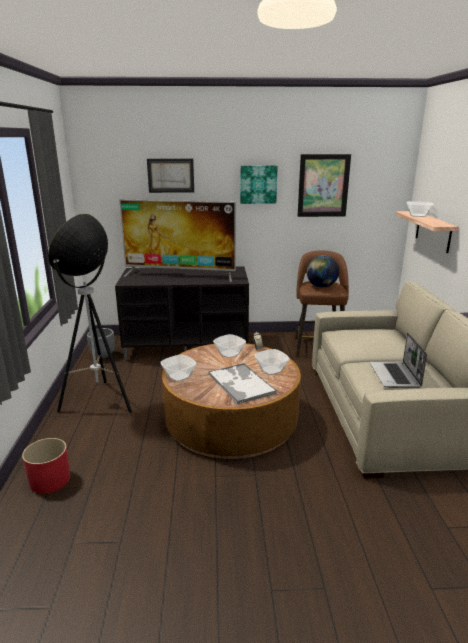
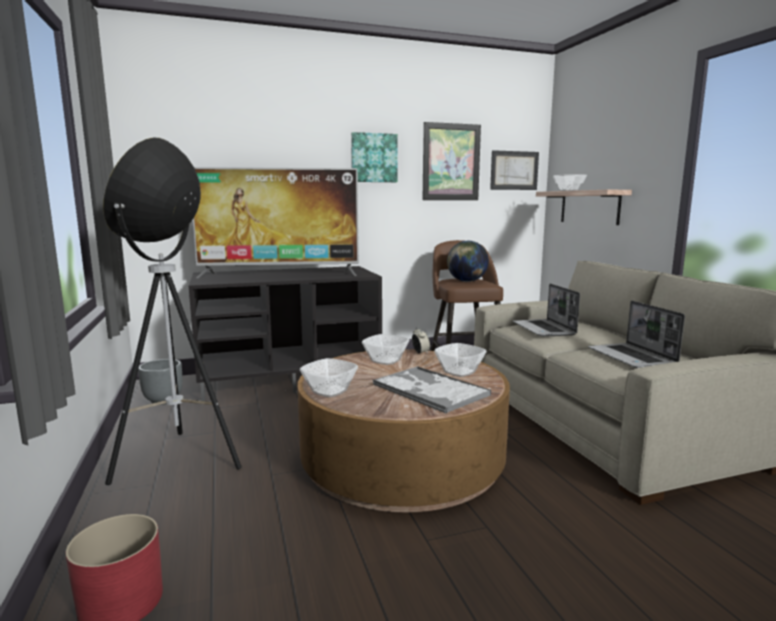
camera: 15 degrees left, 10 degrees down
(171, 175) = (259, 142): picture -> picture (514, 170)
(356, 338) = (544, 329): none -> laptop

